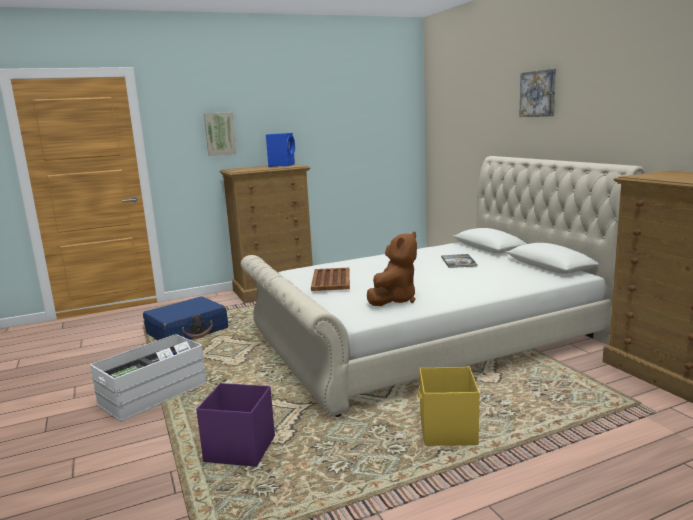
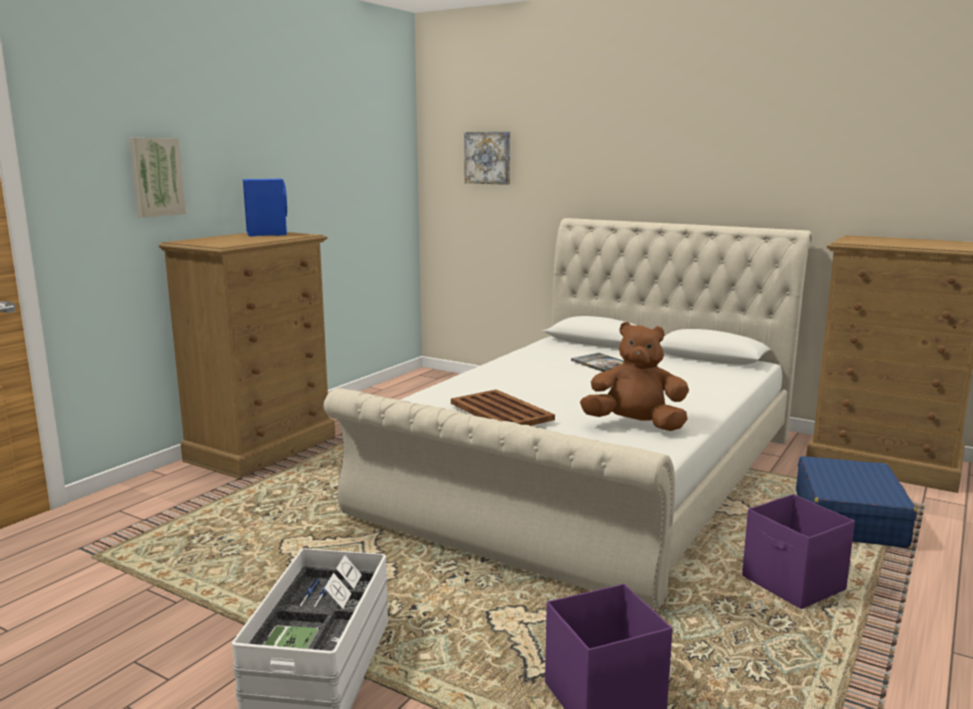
camera: 35 degrees left, 0 degrees up
(188, 331) = (208, 546): blue suitcase -> blue suitcase (849, 518)
(394, 300) = (635, 425): brown plush toy -> brown plush toy turned 75 degrees counterclockwise
(447, 431) = (793, 584): yellow storage box -> purple storage box
(539, 93) = (643, 138): picture -> picture (488, 158)

